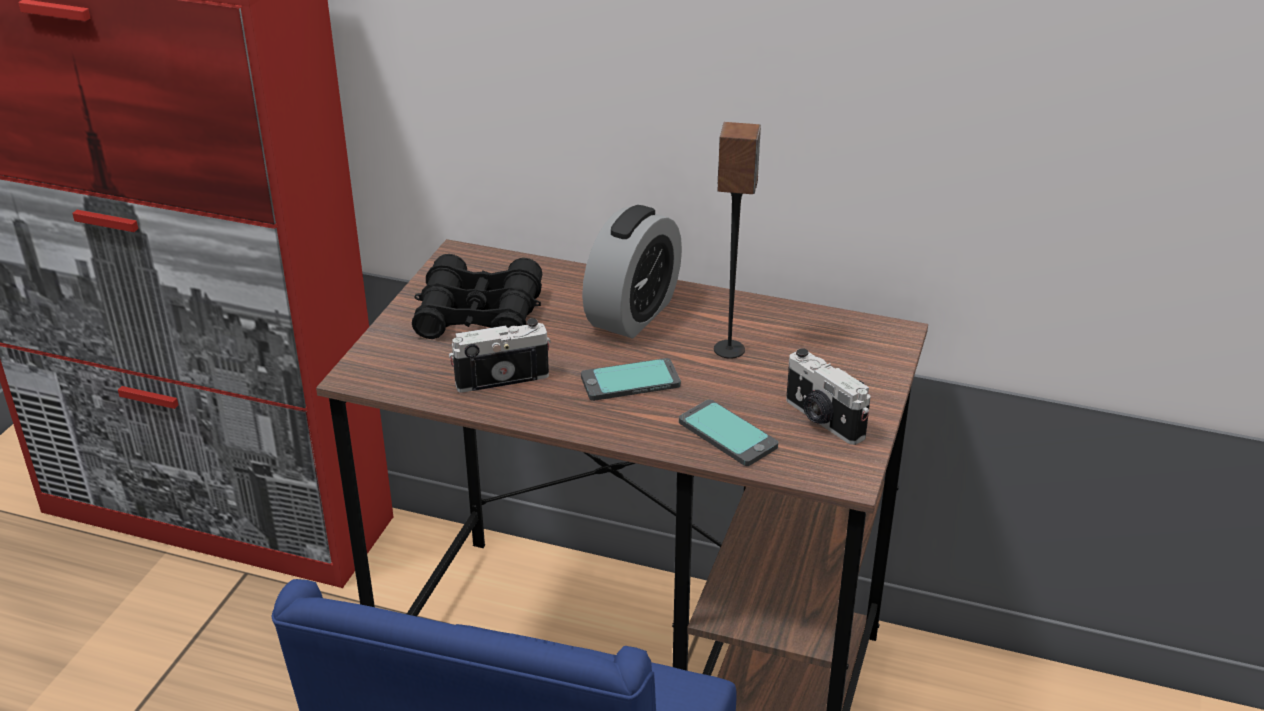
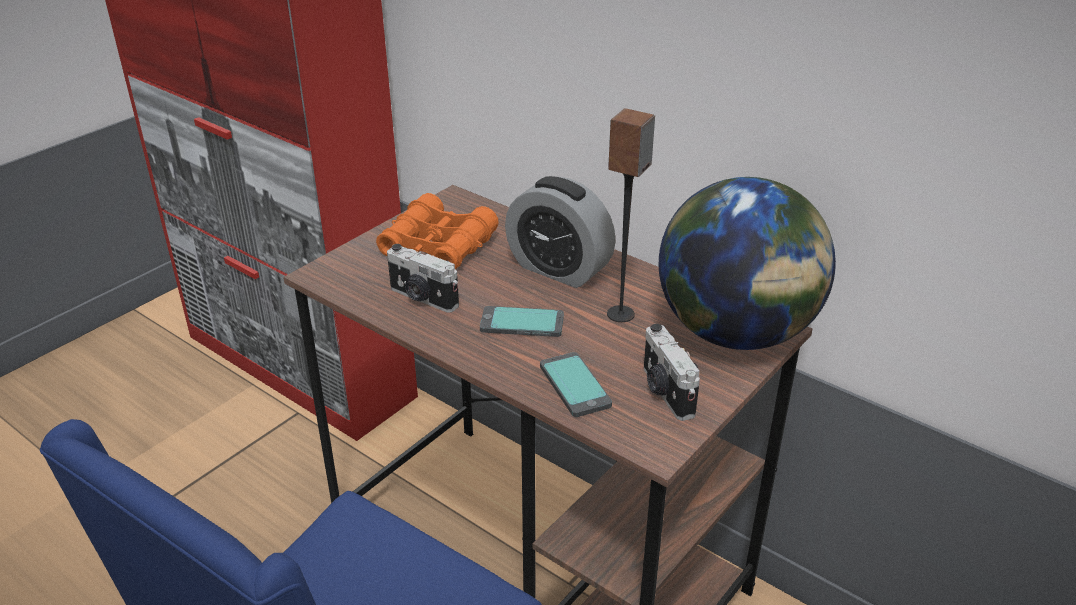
camera: 20 degrees right, 0 degrees up
(479, 315) = (438, 246): black binoculars -> orange binoculars
(501, 377) = (422, 298): camera -> camera turned 150 degrees counterclockwise
(633, 314) = (559, 269): alarm clock -> alarm clock turned 75 degrees clockwise
(858, 344) = (736, 333): none -> globe

